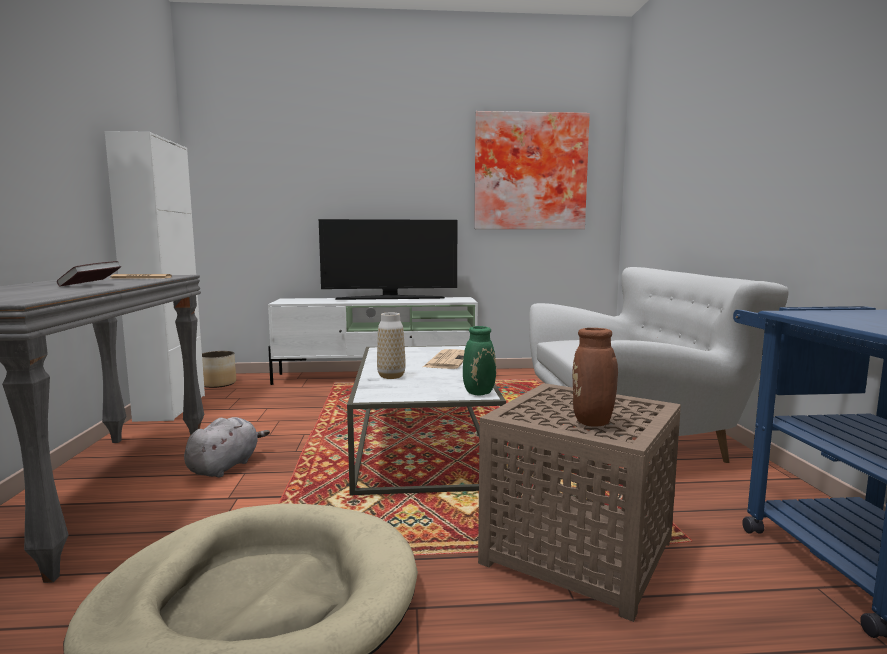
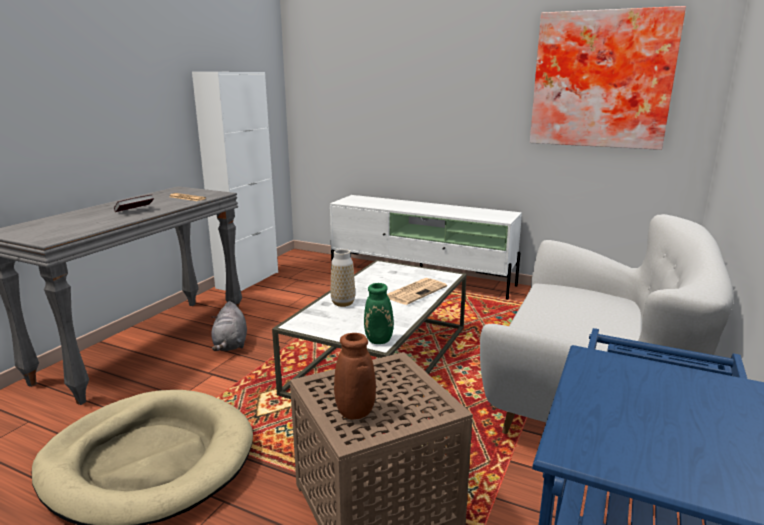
camera: 30 degrees right, 10 degrees up
(218, 383) = (297, 261): planter -> none
(225, 466) = (230, 344): grey plush toy -> grey plush toy turned 120 degrees clockwise
(390, 299) = (438, 207): television -> none

